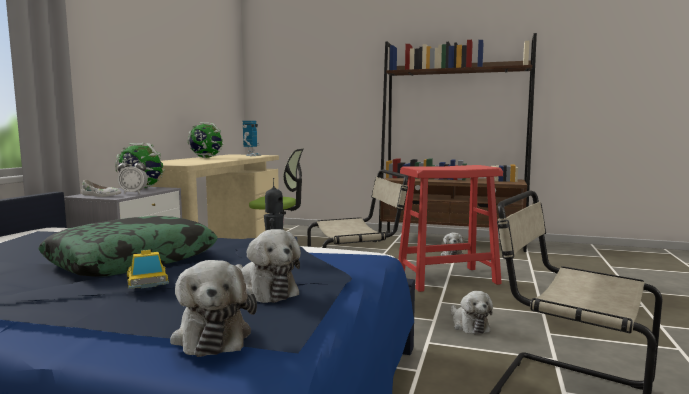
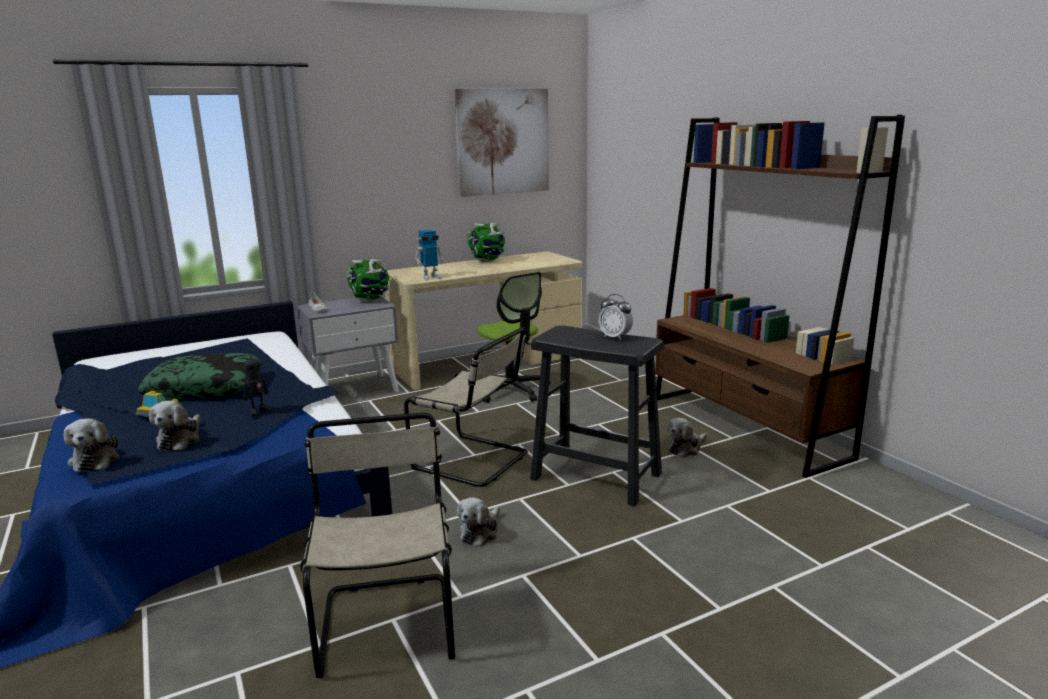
camera: 45 degrees right, 10 degrees up
(133, 193) = (343, 309): alarm clock -> alarm clock (615, 337)
(201, 59) = (503, 142): none -> picture
(212, 335) = (95, 459): plush toy -> plush toy turned 45 degrees counterclockwise
(252, 155) = (547, 260): toy robot -> toy robot (431, 277)
(448, 279) = (597, 476): red stool -> black stool

